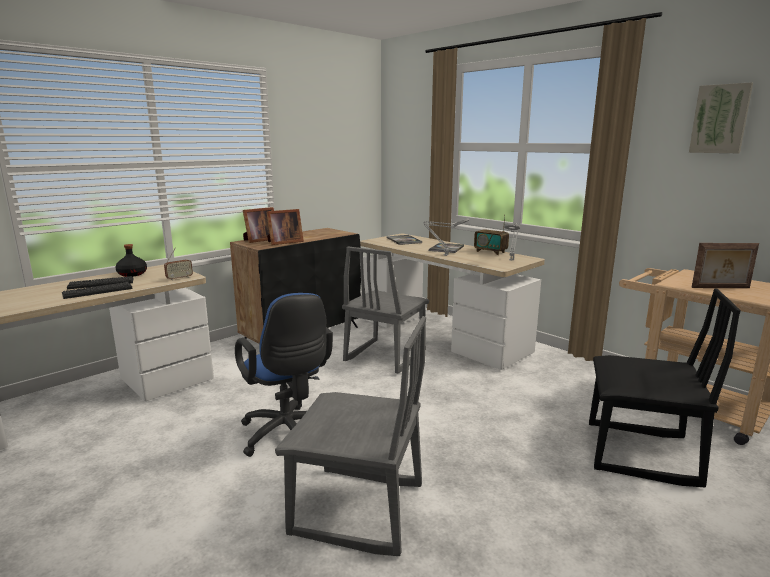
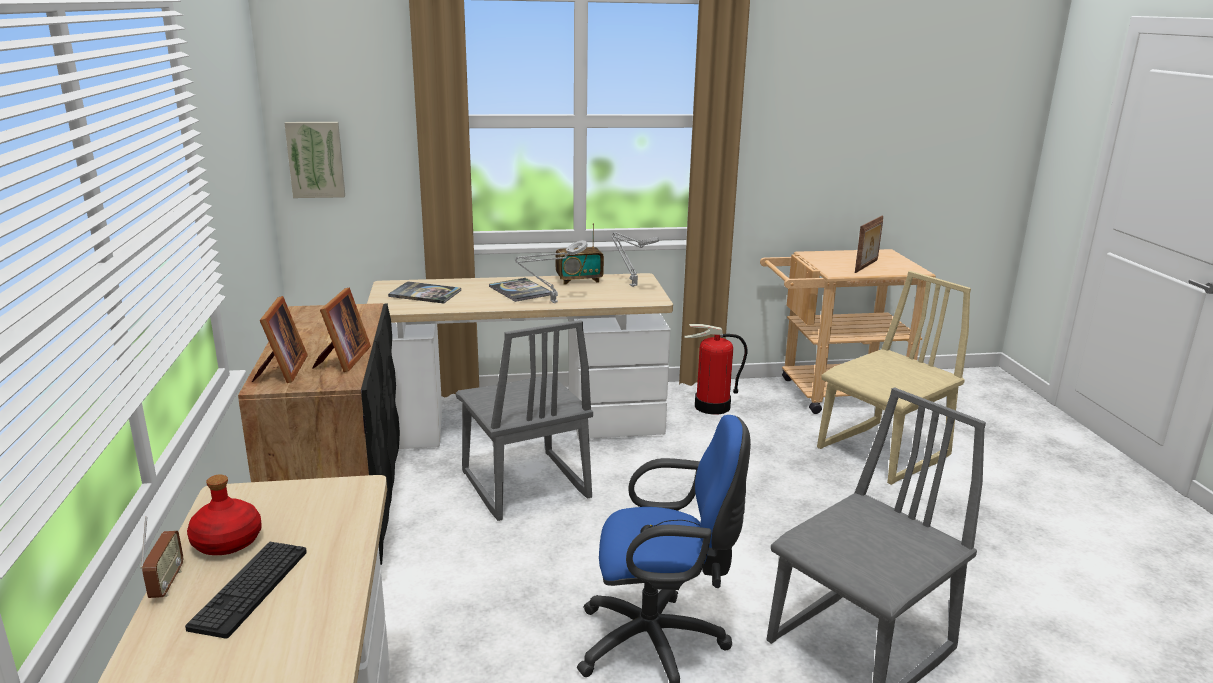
camera: 55 degrees left, 5 degrees up
(98, 291) = (313, 599): keyboard -> none
(132, 274) = (228, 541): black bottle -> red bottle
(179, 278) = (355, 499): radio -> radio (166, 584)
(567, 373) = (712, 406): none -> fire extinguisher
(640, 454) = (884, 453): black chair -> beige chair
(720, 119) = (817, 87): picture -> picture (316, 159)

